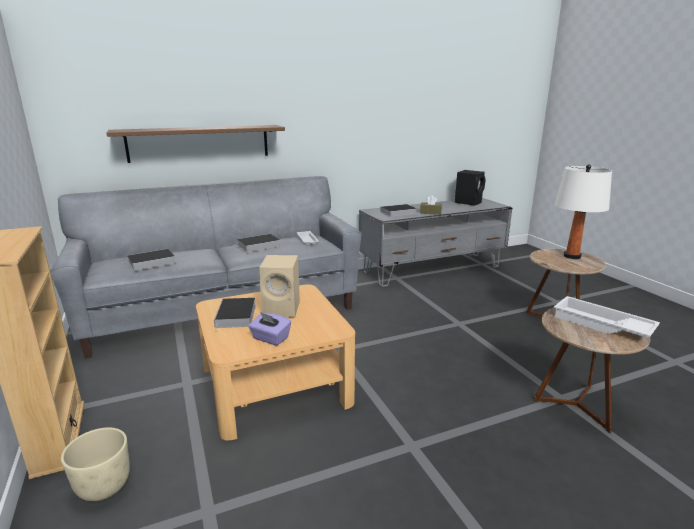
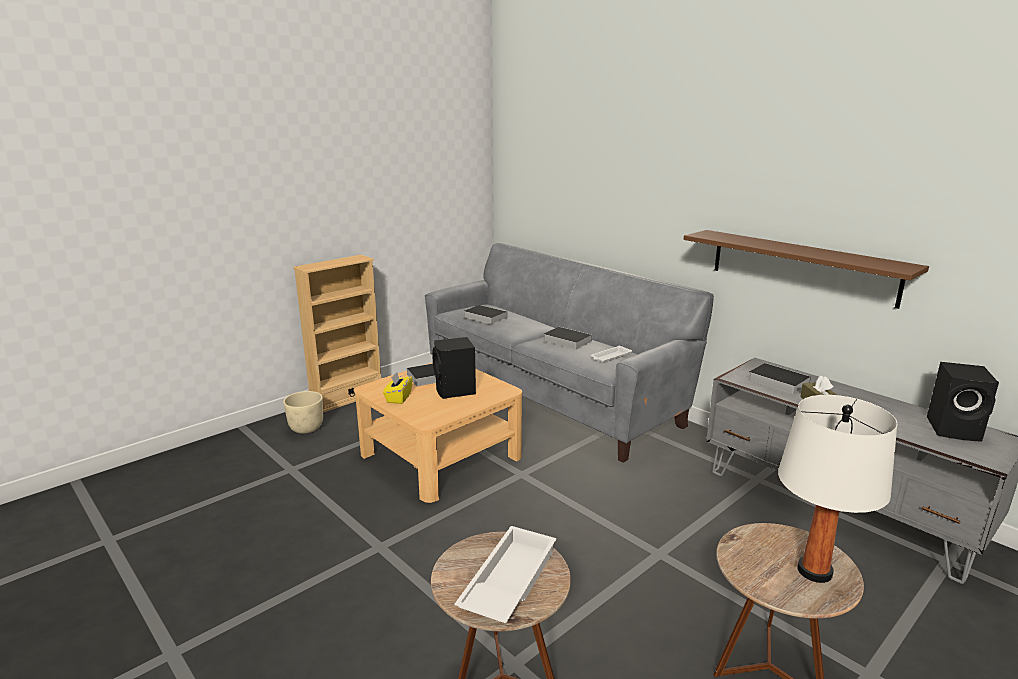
camera: 70 degrees right, 0 degrees up
(199, 143) = (594, 220): brown shelf -> brown shelf (801, 266)
(270, 338) = (398, 398): purple tissue box -> yellow tissue box
(283, 309) = (455, 391): beige speaker -> black speaker

